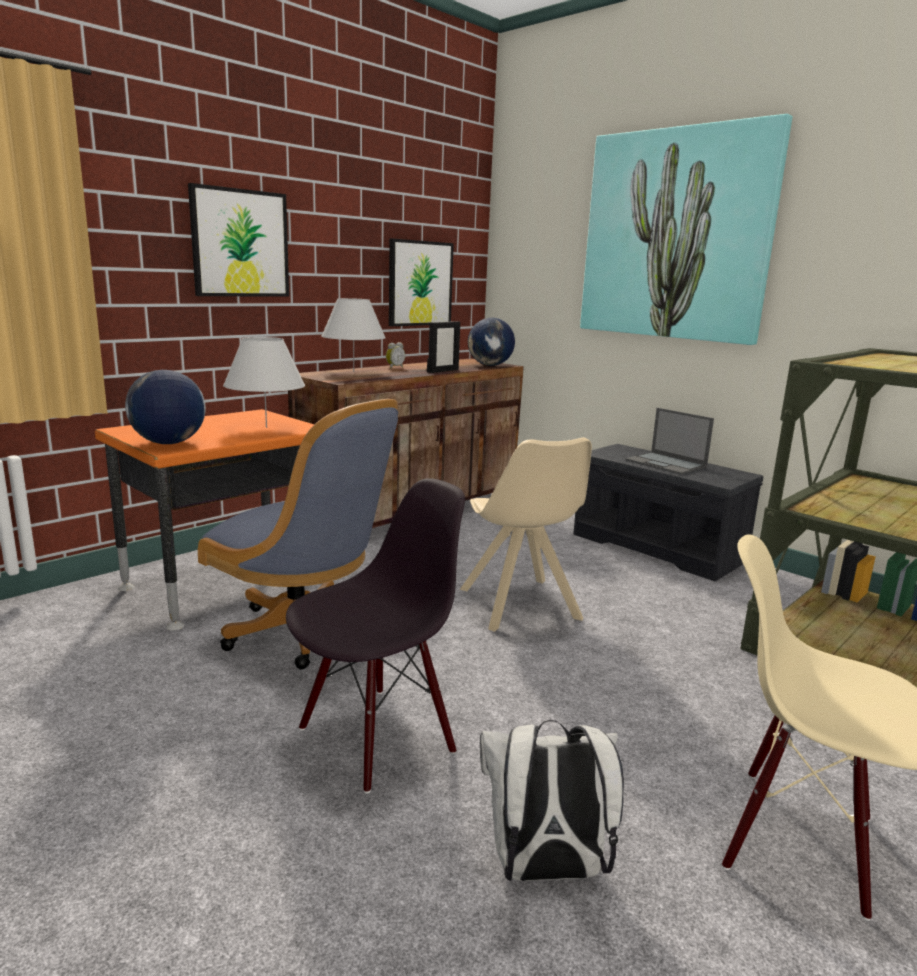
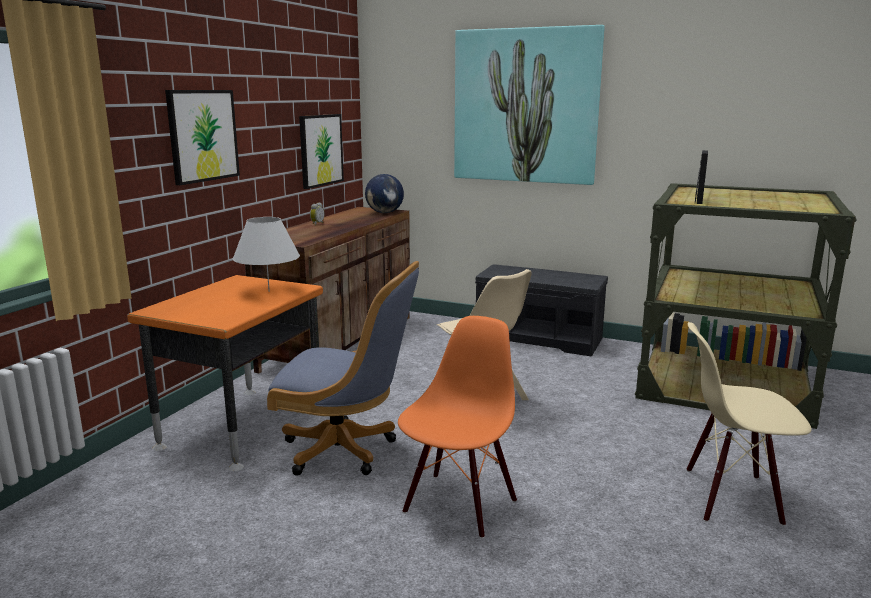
camera: 20 degrees left, 0 degrees up
(169, 443) = (215, 317): globe -> none
(353, 371) = (292, 232): white table lamp -> none
(376, 737) = (459, 505): black chair -> orange chair
(443, 371) = (358, 222): picture frame -> picture frame (698, 201)
(544, 870) = (617, 549): white backpack -> none
(666, 464) = (542, 276): laptop -> none

